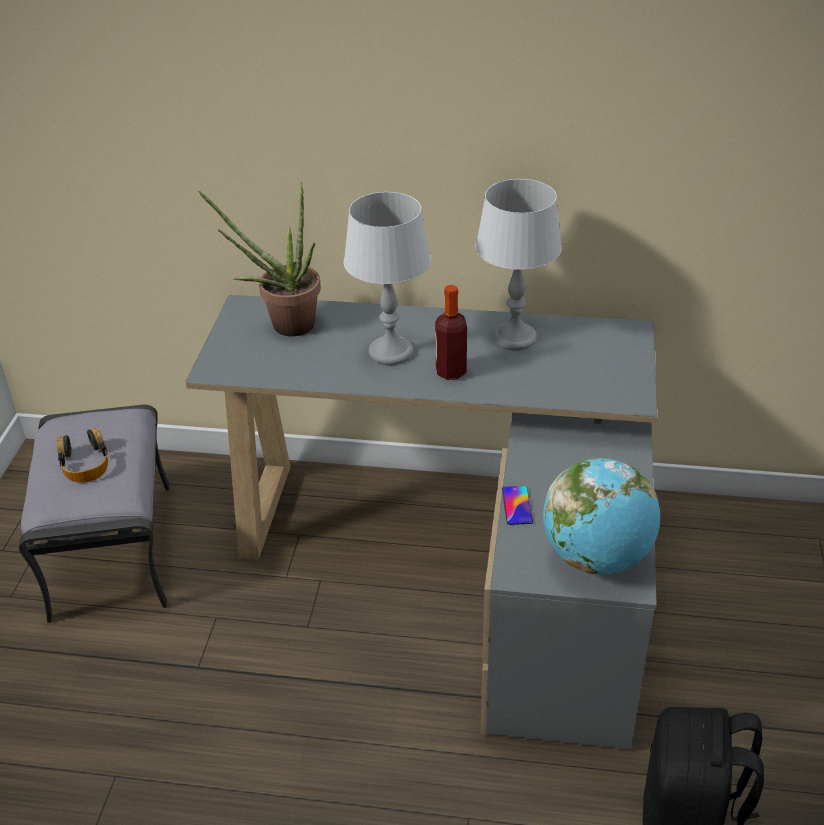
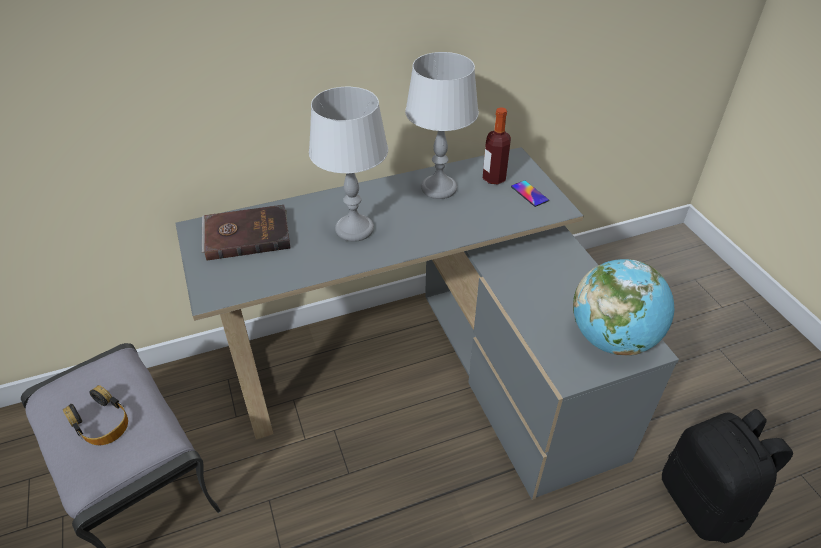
camera: 30 degrees left, 5 degrees up
(283, 325) = (246, 234): potted plant -> brown book
(451, 372) = (414, 230): bottle -> bottle (494, 178)
(517, 505) = (526, 320): phone -> phone (529, 194)

